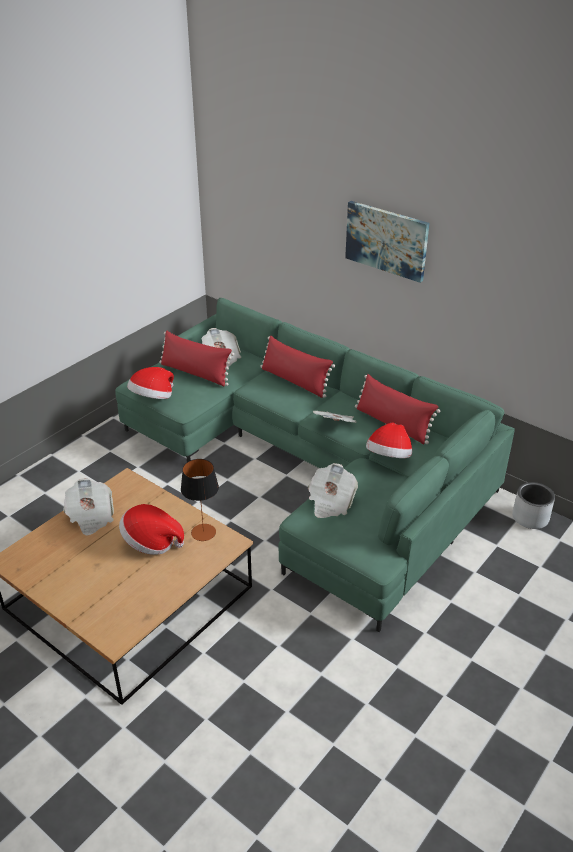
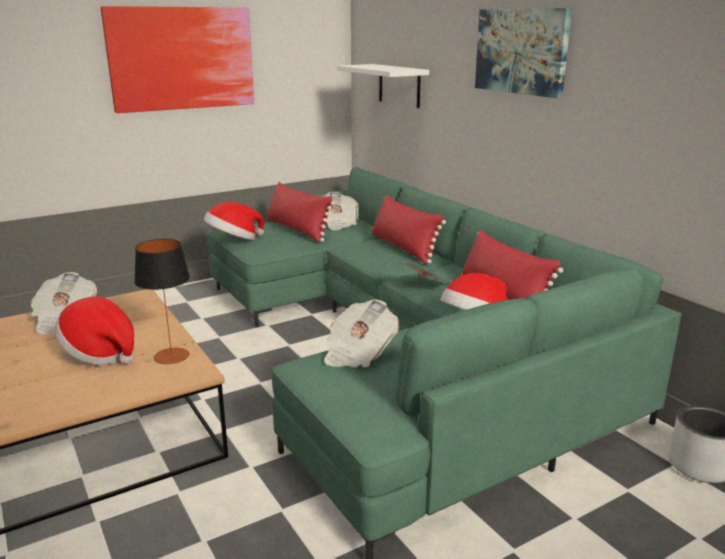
camera: 20 degrees right, 15 degrees down
(74, 244) = (182, 58): none -> picture
(261, 234) = (399, 85): none -> white shelf

